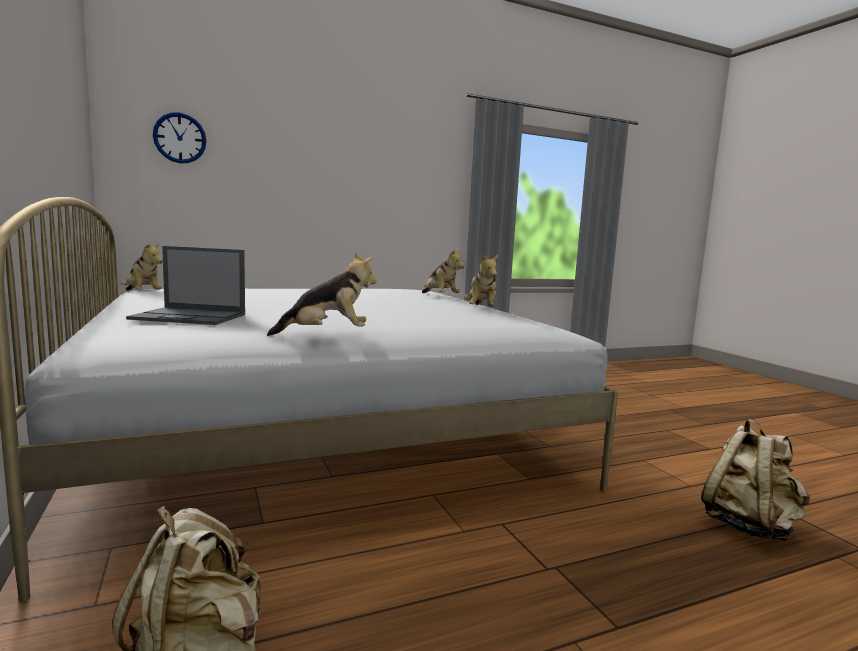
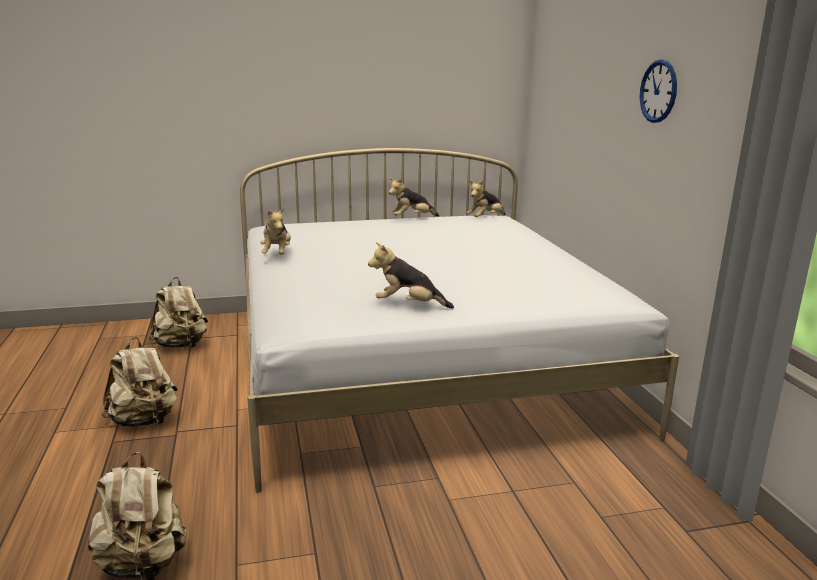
camera: 100 degrees right, 10 degrees up
(180, 138) = (554, 86): wall clock -> wall clock (658, 91)
(190, 317) = (337, 229): laptop -> none
(440, 297) = (507, 295): plush toy -> plush toy (412, 218)
(542, 612) = (144, 421): none -> beige backpack

